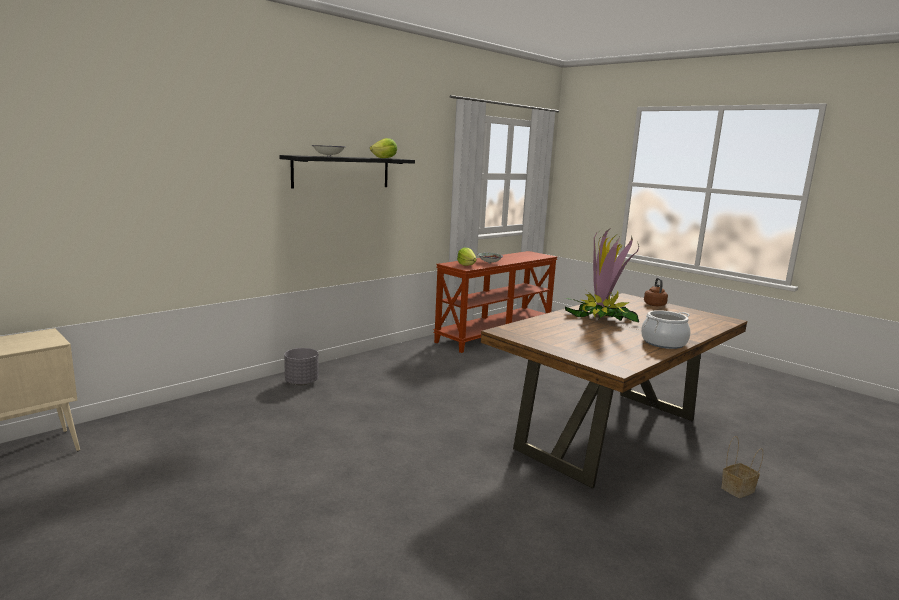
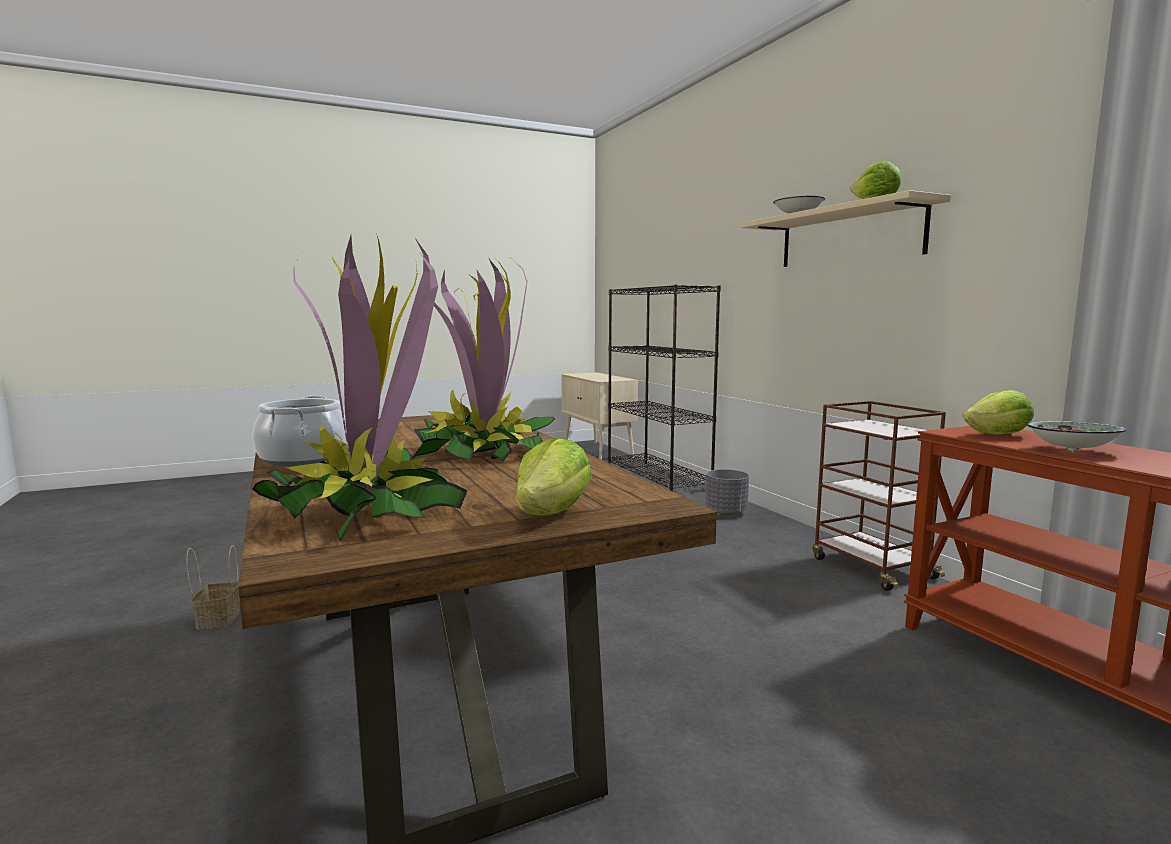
camera: 110 degrees right, 5 degrees down
(179, 411) = (658, 478): none -> black bookcase
(342, 172) = (848, 236): black shelf -> beige shelf
(395, 353) = (871, 567): none -> brown cart
(654, 304) = (552, 513): brown kettle -> lettuce
(691, 320) = (368, 510): none -> potted plant
(737, 490) = (126, 757): basket -> basket (218, 619)

